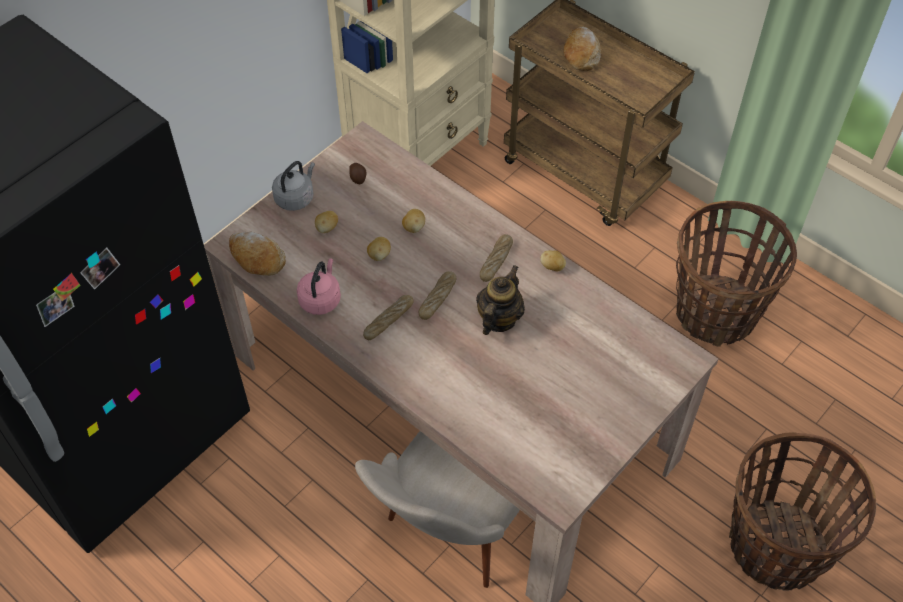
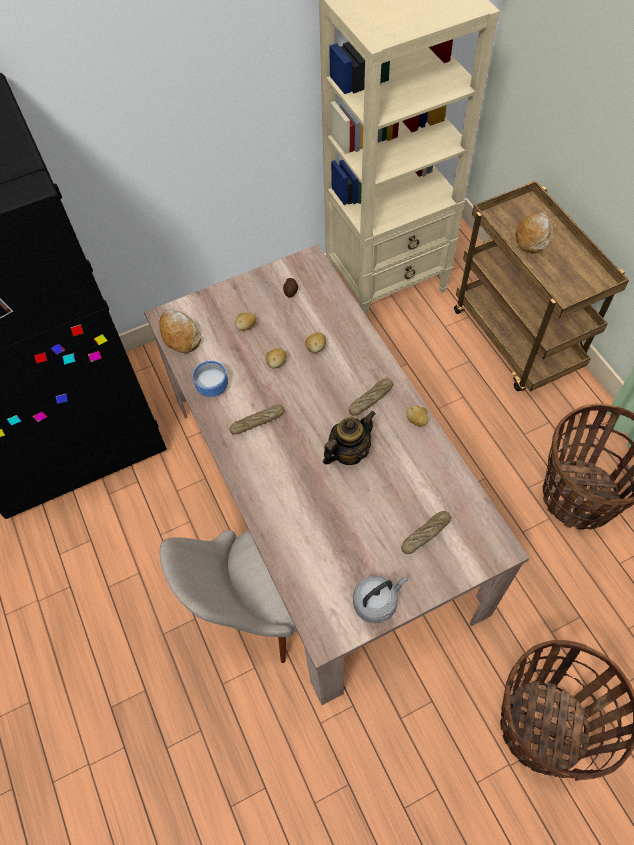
camera: 25 degrees right, 5 degrees up
(296, 197) = (234, 293): grey kettle -> grey kettle (377, 602)
(321, 299) = (212, 385): pink kettle -> bowl
(437, 298) = (306, 416): bread -> bread (425, 534)

